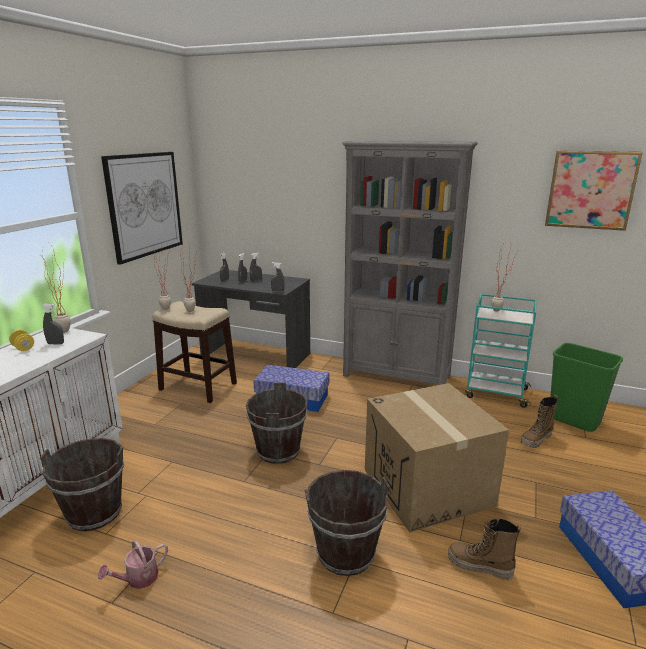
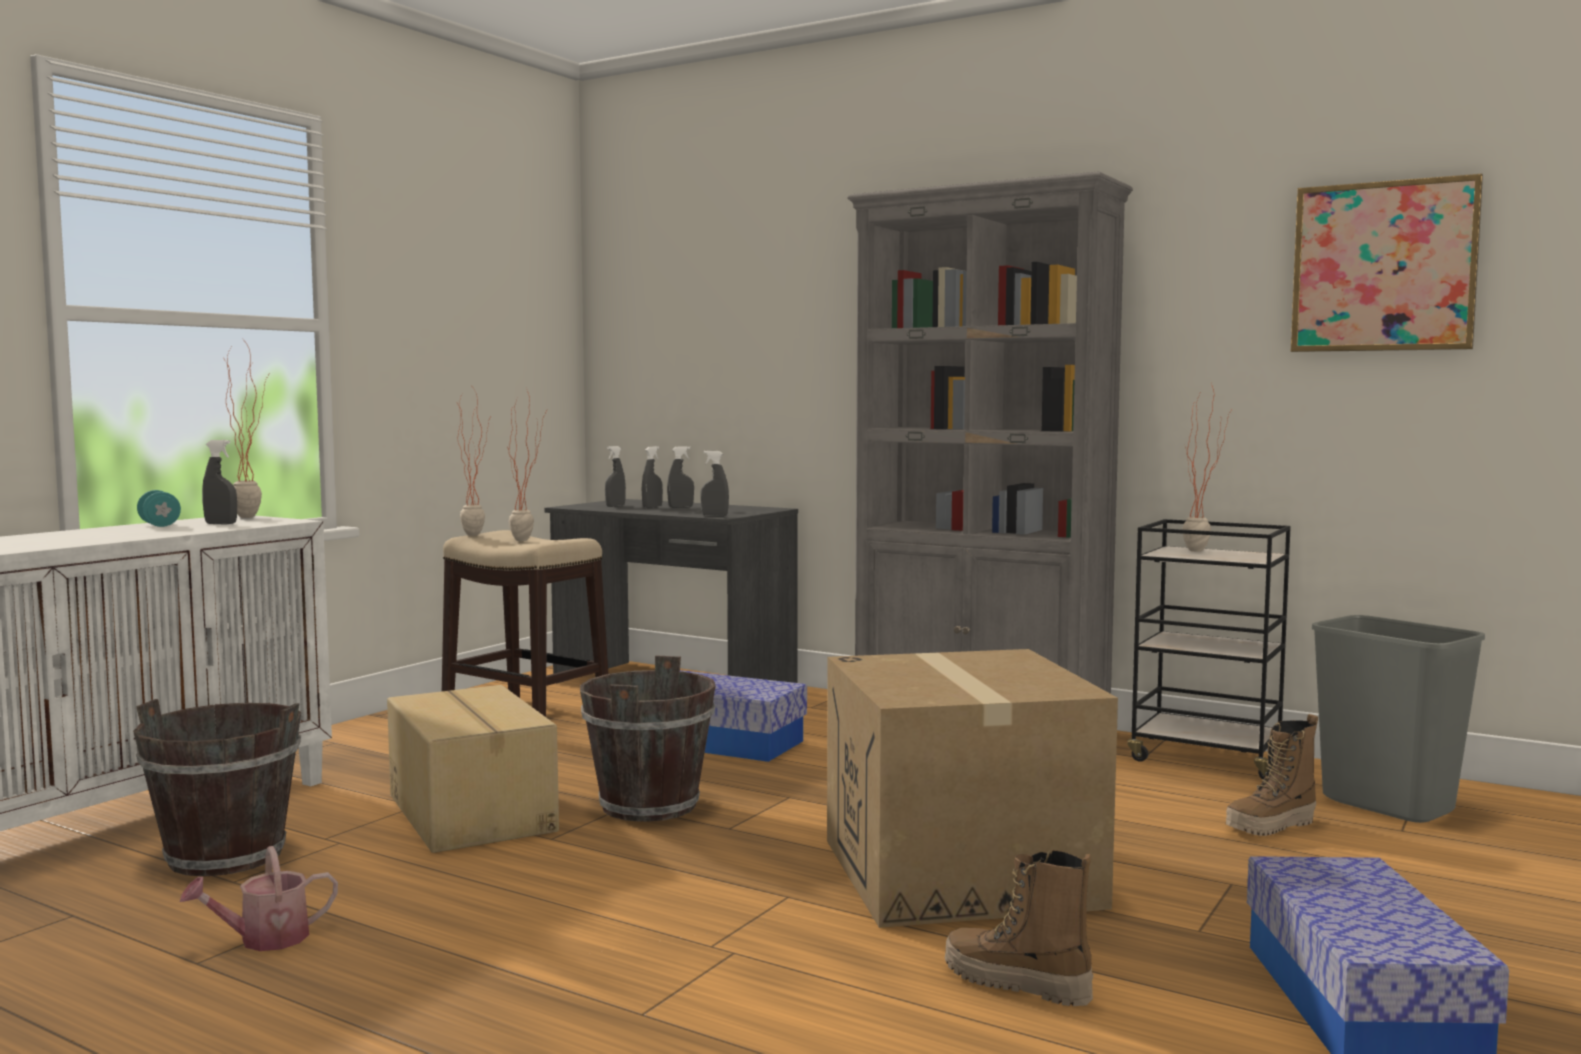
camera: 10 degrees right, 15 degrees down
(23, 348) = (159, 525): yellow dumbbell -> turquoise dumbbell
(145, 205) = (463, 338): picture -> none
(201, 464) = (473, 812): none -> cardboard box
(345, 553) = (717, 943): brown bucket -> none
(495, 393) = (1208, 758): turquoise cart -> black cart
(574, 420) = (1389, 806): green trash can -> grey trash can

